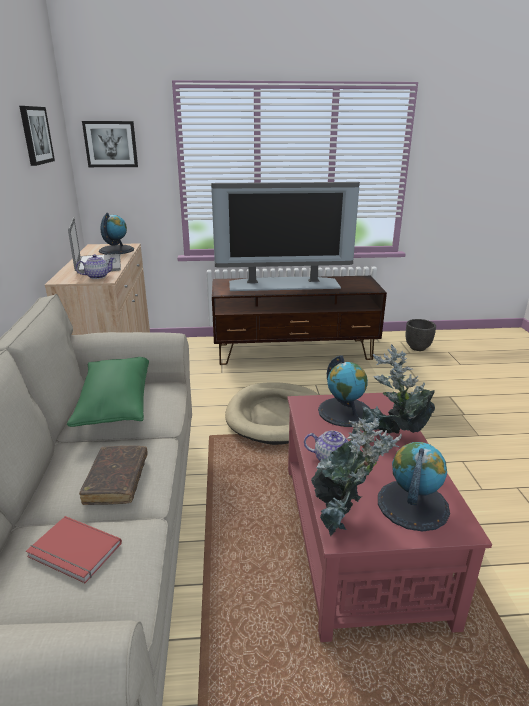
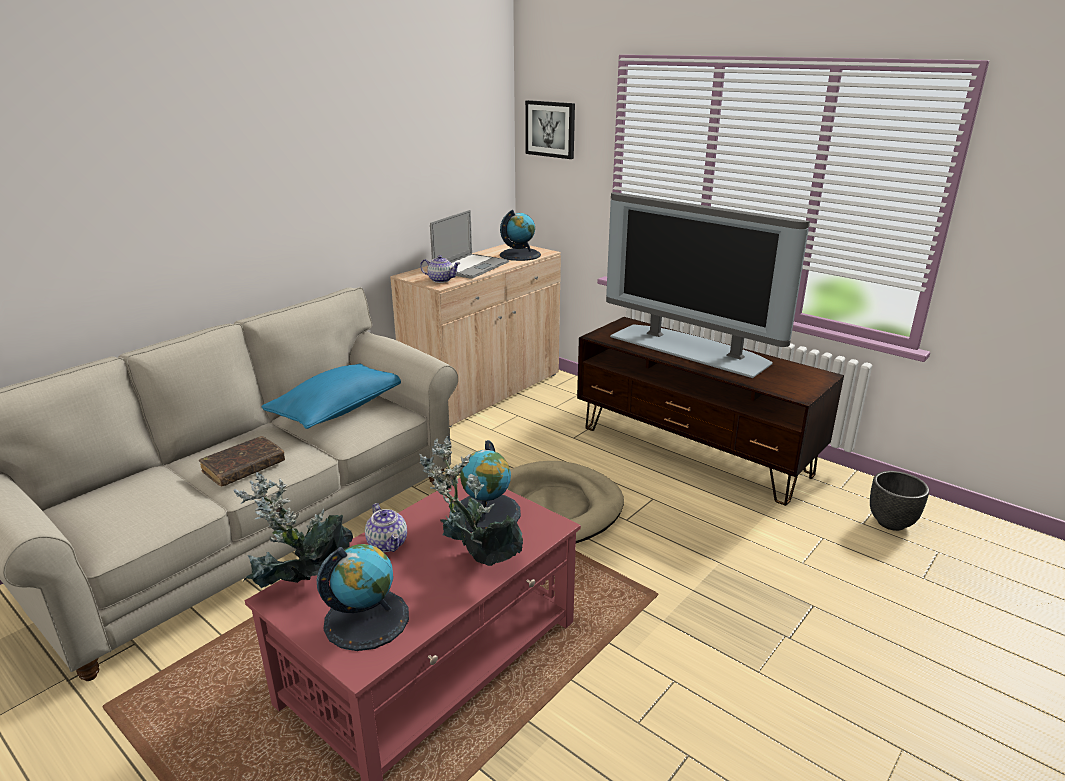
camera: 45 degrees right, 0 degrees up
(35, 135) = (432, 120): picture -> none
(73, 552) = (147, 496): red book -> none
(115, 404) = (338, 410): green pillow -> blue pillow

